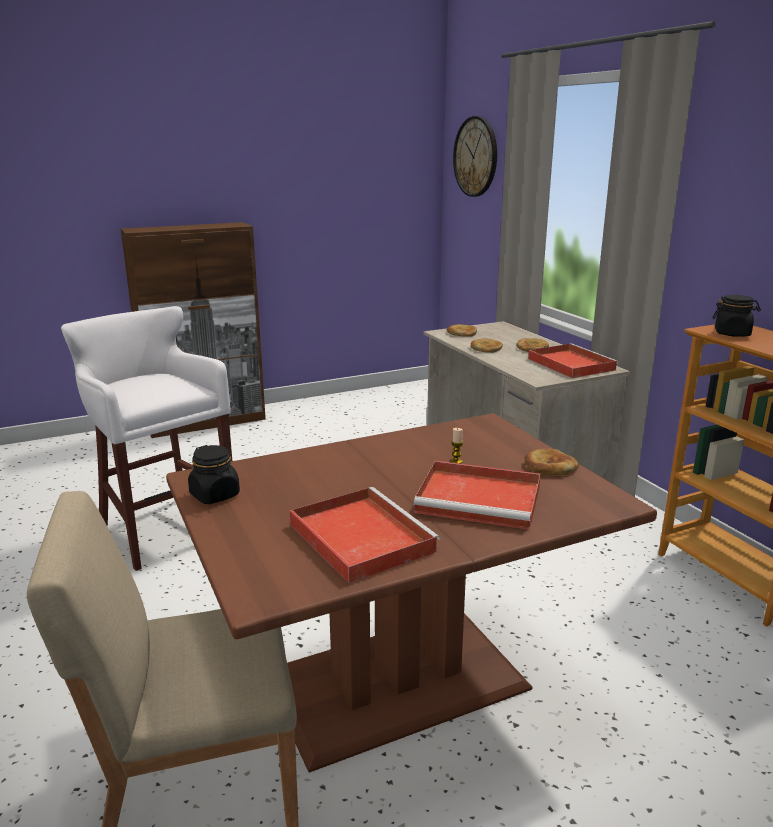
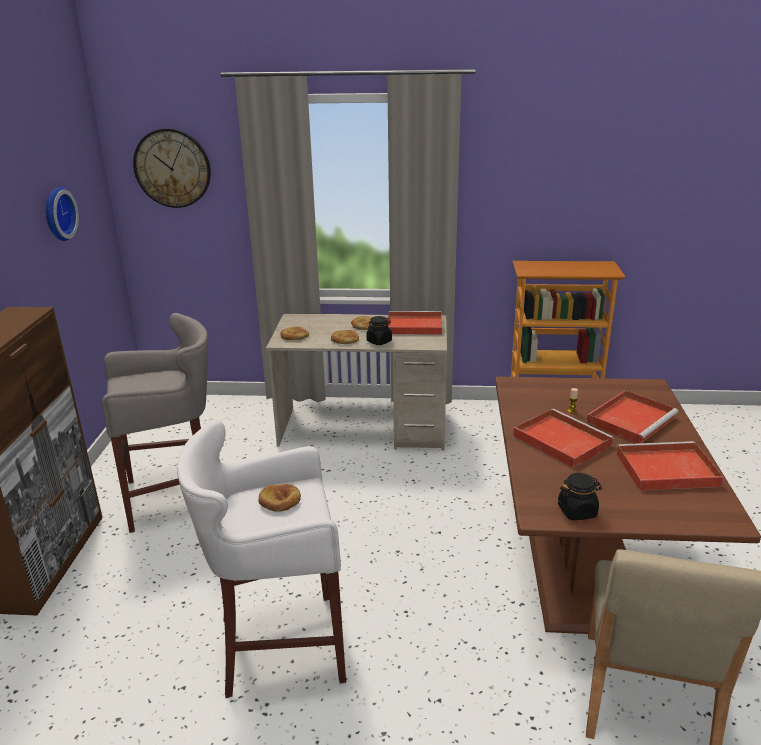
camera: 60 degrees left, 5 degrees up
(313, 432) = (176, 496): none -> grey stool
(347, 174) = (57, 214): none -> wall clock
(371, 465) = (560, 440): none -> red tray
(549, 466) = (596, 387): bread -> bread (280, 500)
(732, 334) = (538, 270): black jar -> black jar (379, 341)

